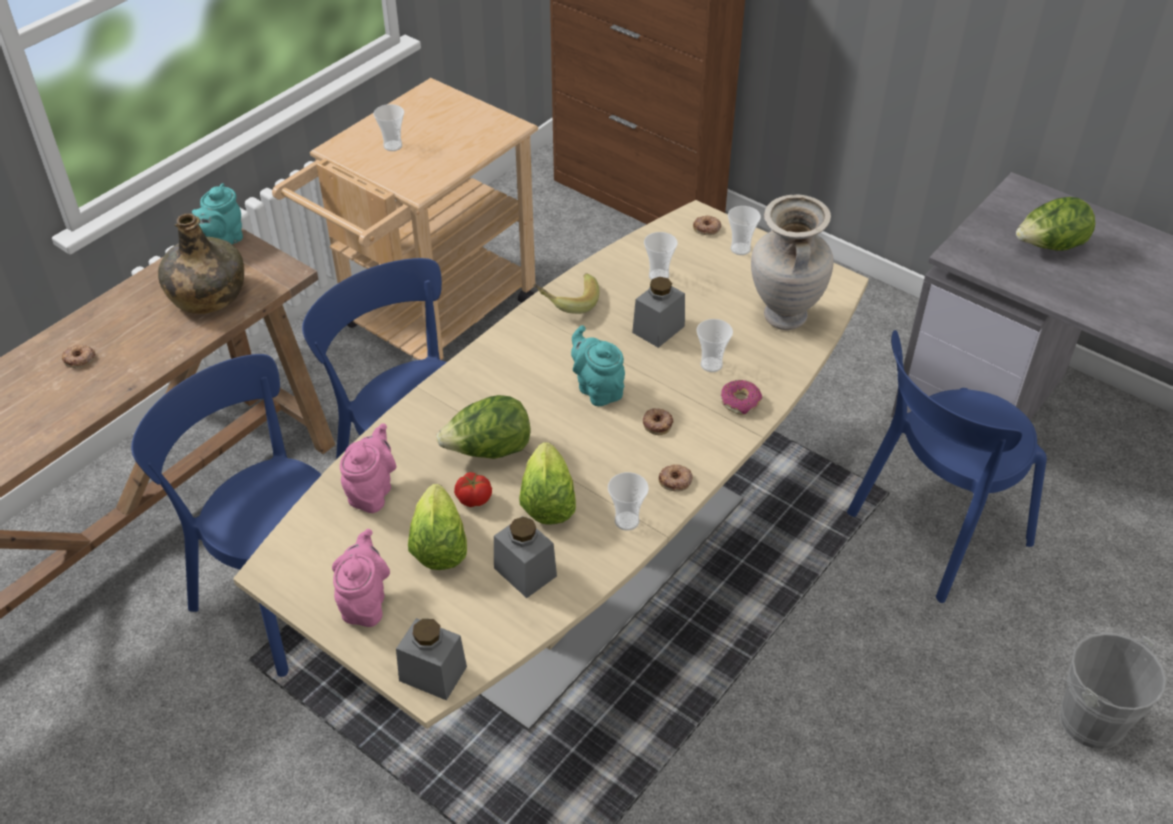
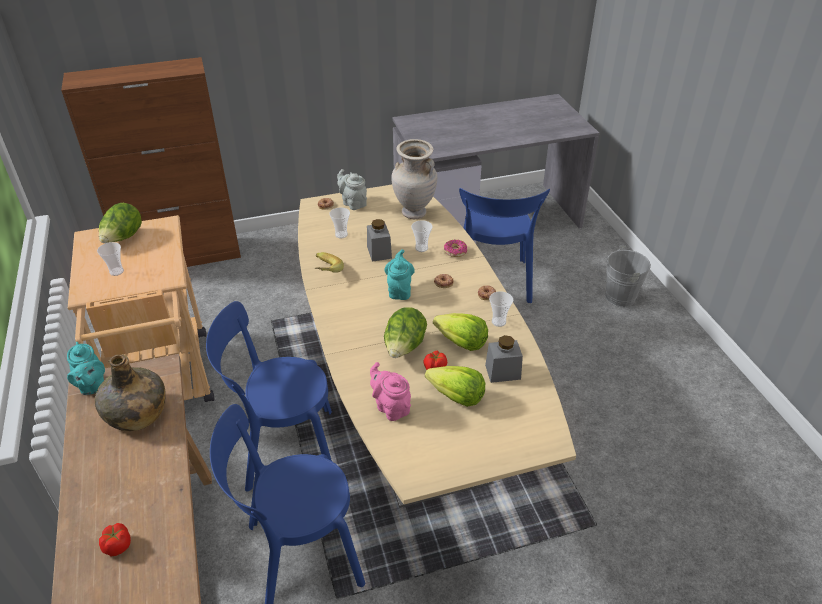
camera: 55 degrees left, 5 degrees down
(36, 388) = (118, 545): none -> tomato
(79, 359) = (117, 508): donut -> none
(364, 603) = (473, 445): pink teapot -> none
(433, 673) = (545, 437): grey jar -> none
(597, 389) = (399, 290): turquoise teapot -> turquoise teapot turned 90 degrees clockwise
(740, 249) = (353, 203): cup -> grey teapot
(1049, 247) = (448, 132): lettuce -> lettuce (123, 239)

